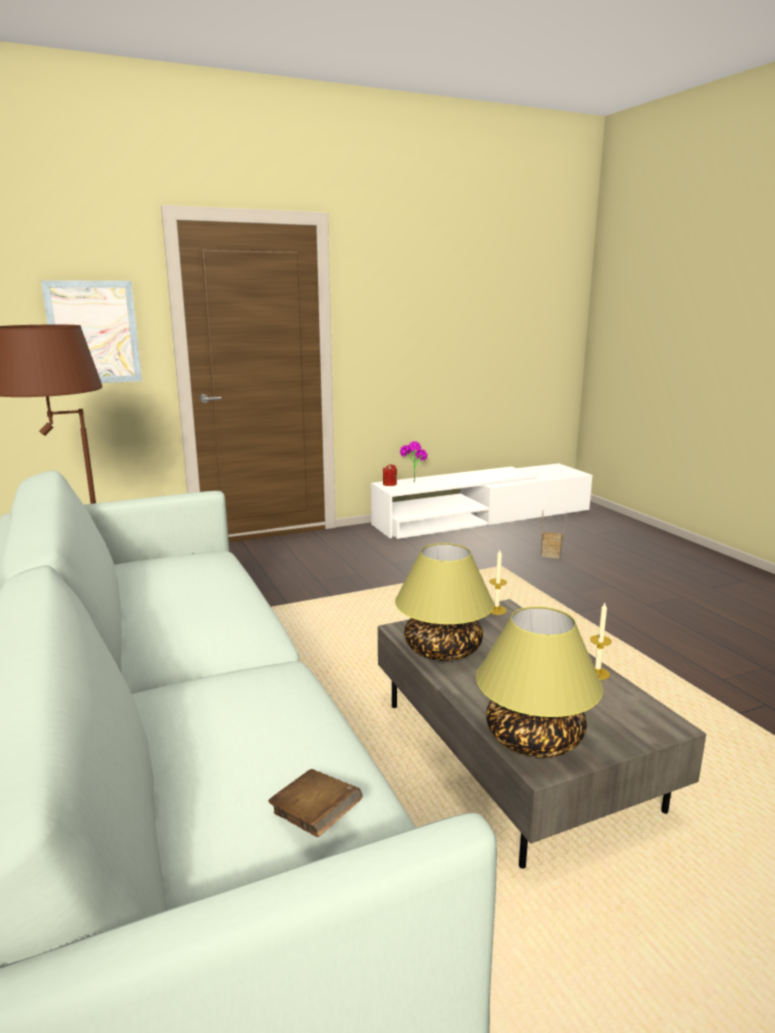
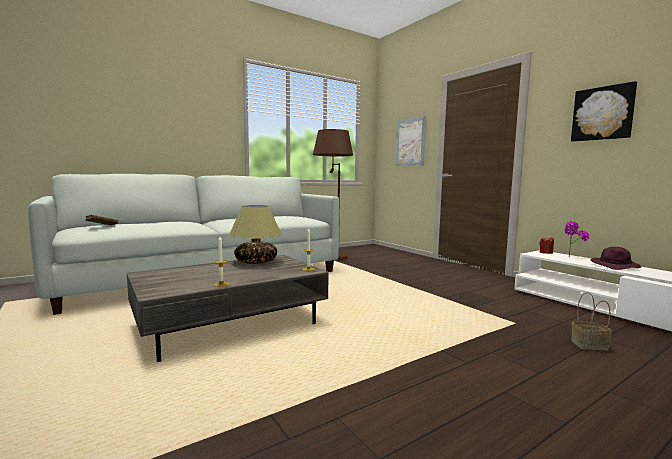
camera: 80 degrees right, 10 degrees down
(416, 315) = (603, 113): none -> picture
(459, 478) = (615, 266): none -> purple hat
(534, 738) = (164, 273): table lamp -> none

